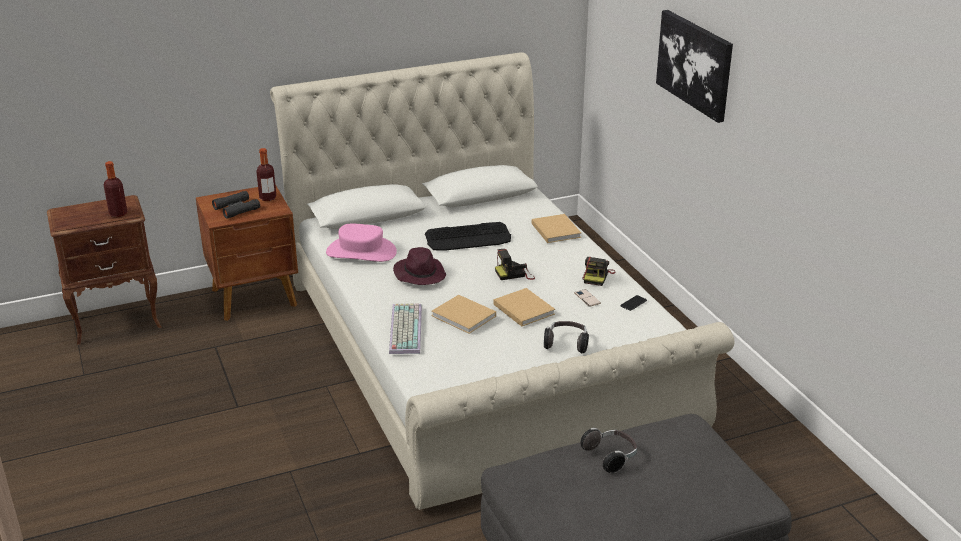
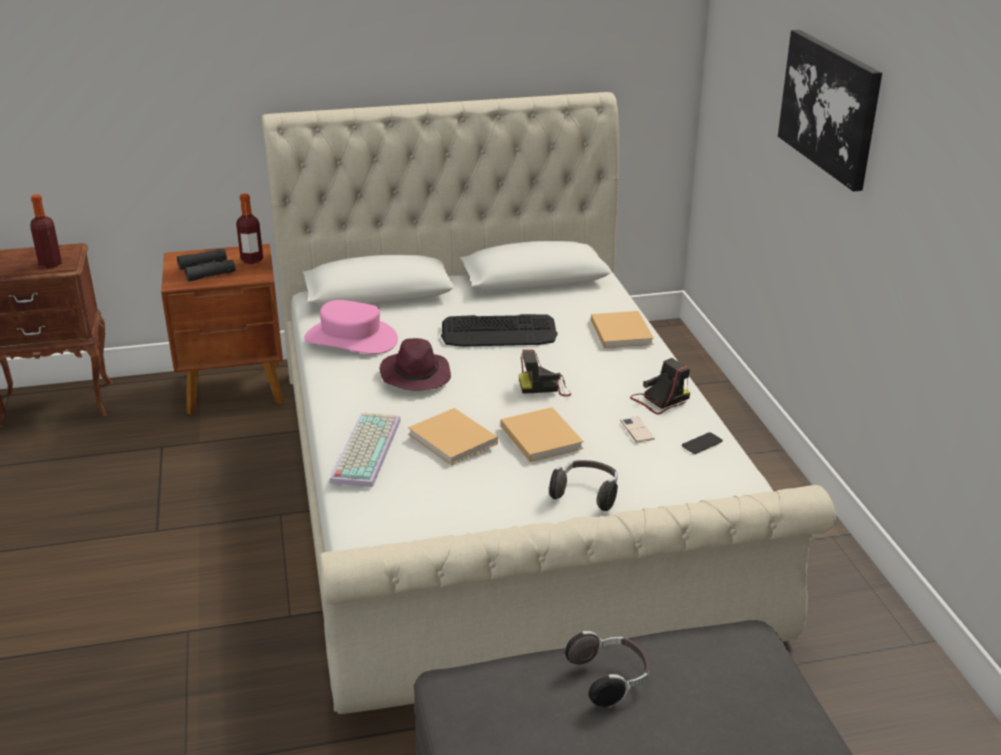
camera: 10 degrees right, 0 degrees up
(597, 276) = (660, 400): camera -> camera turned 150 degrees counterclockwise

